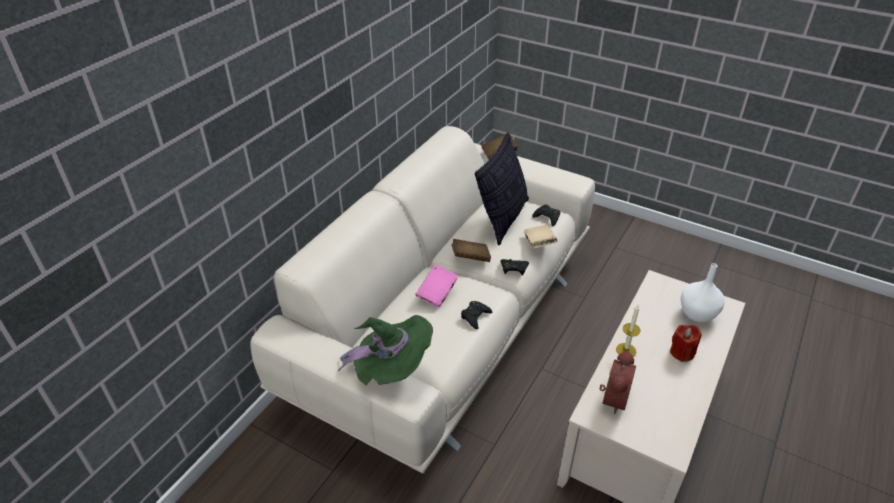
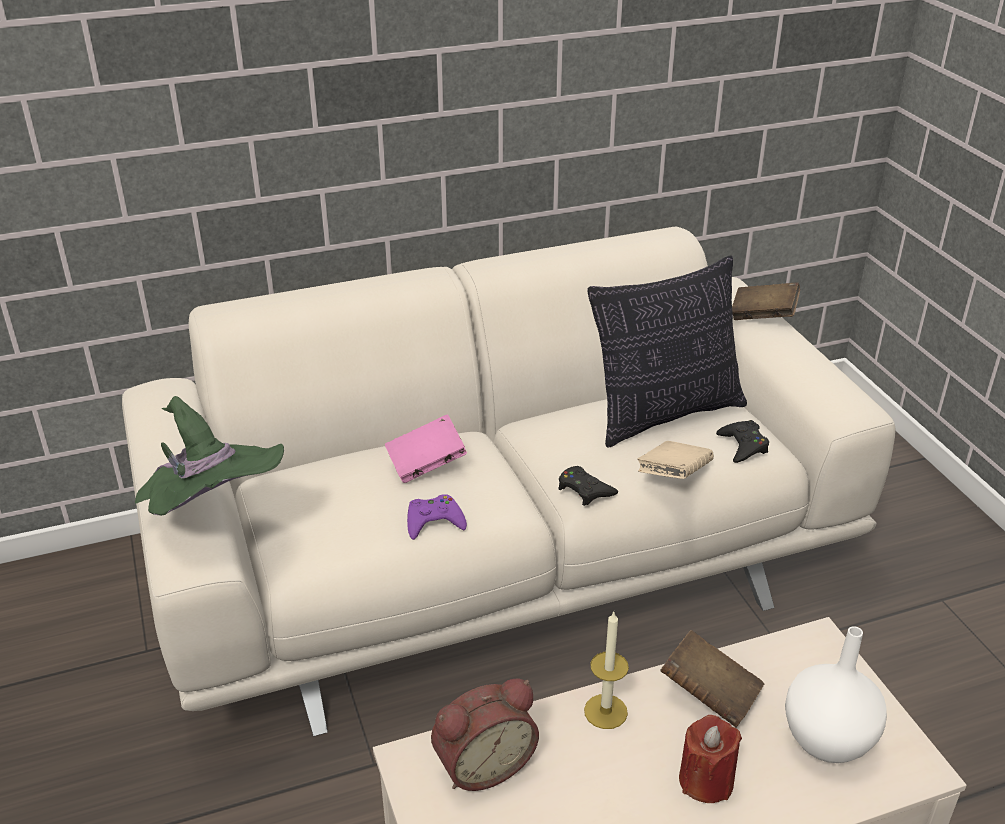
camera: 40 degrees right, 5 degrees down
(470, 258) = (540, 444): brown book -> brown book (709, 695)
(475, 316) = (434, 522): black game controller -> purple game controller

